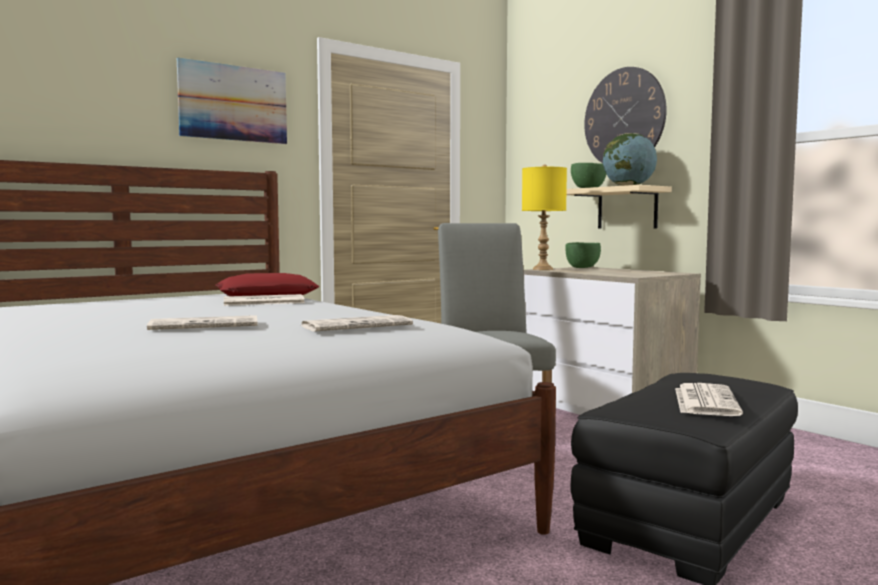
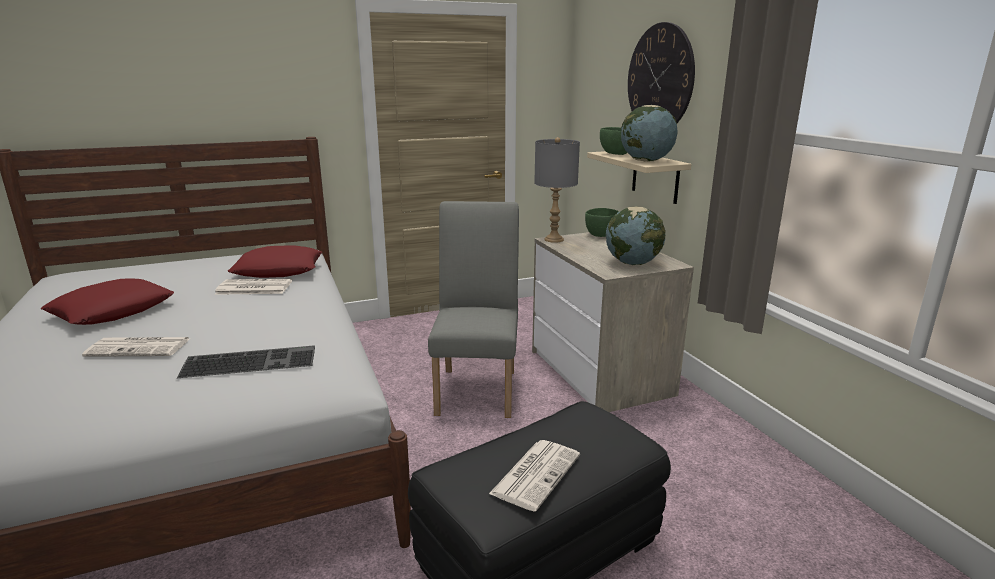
camera: 15 degrees right, 15 degrees up
(115, 314) = (113, 310): none -> red pillow
(234, 103) = (273, 74): picture -> none
(357, 325) = (251, 361): newspaper -> keyboard
(543, 269) = (554, 239): yellow table lamp -> grey table lamp
(644, 273) = (633, 263): none -> globe

